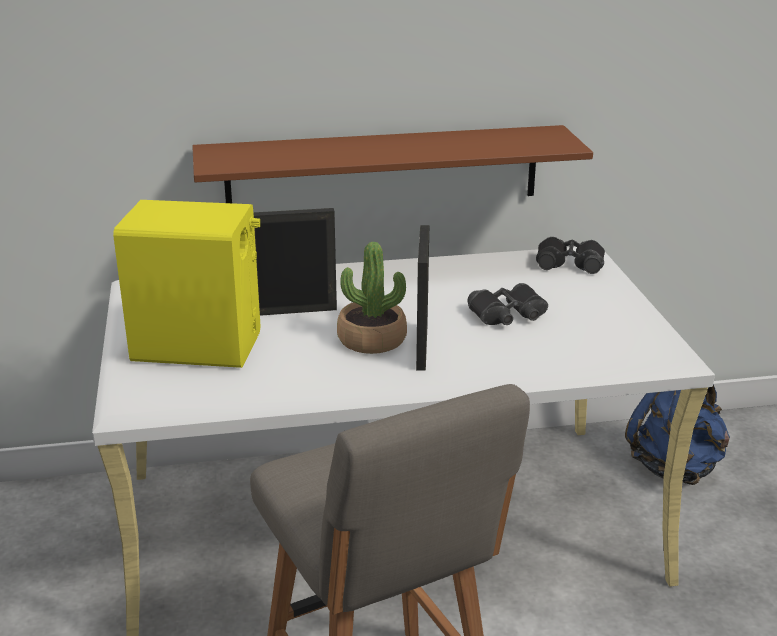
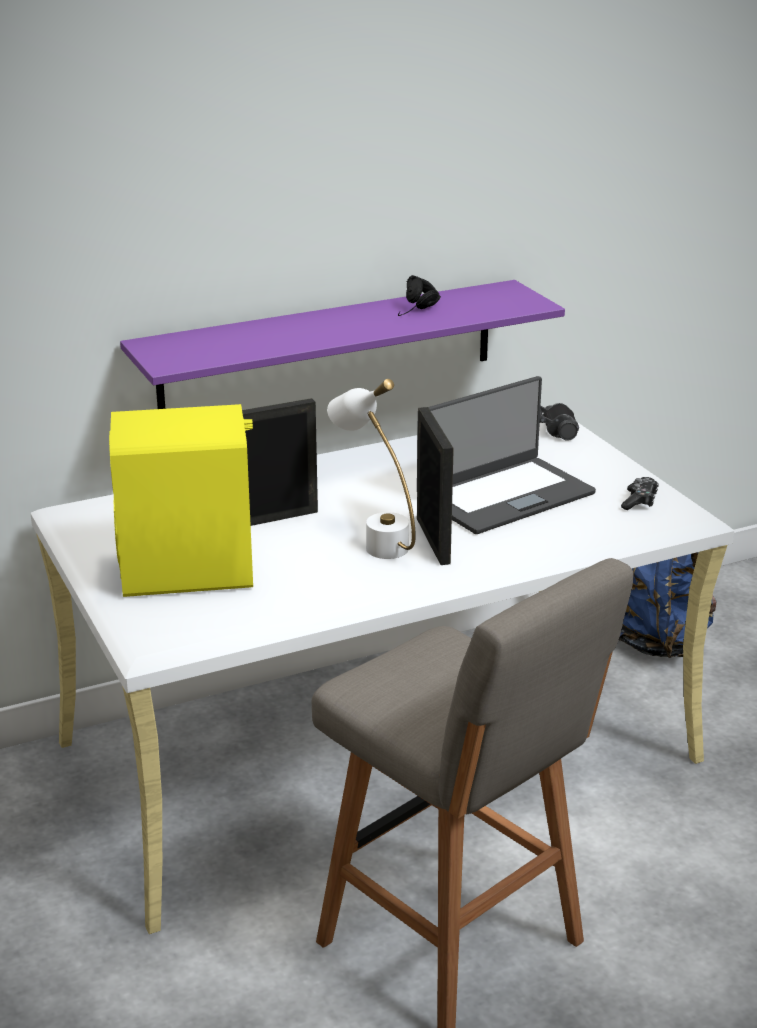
camera: 15 degrees left, 0 degrees up
(371, 340) = (375, 540): potted plant -> white table lamp
(383, 170) = (328, 348): brown shelf -> purple shelf
(460, 142) = (419, 310): none -> black headphones
(508, 315) = (504, 495): black binoculars -> laptop
(631, 335) = (639, 501): none -> game controller

